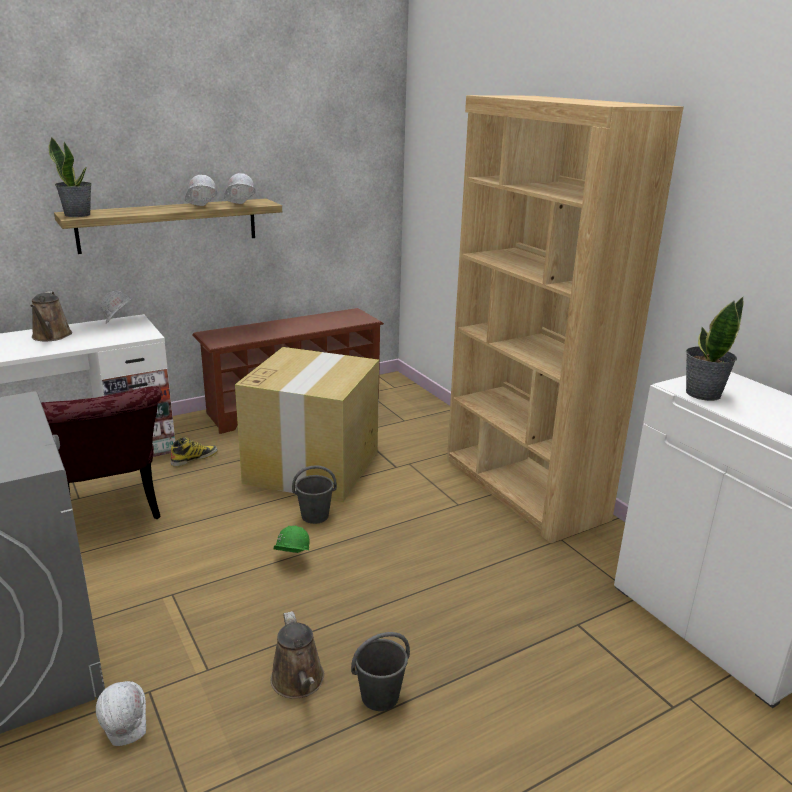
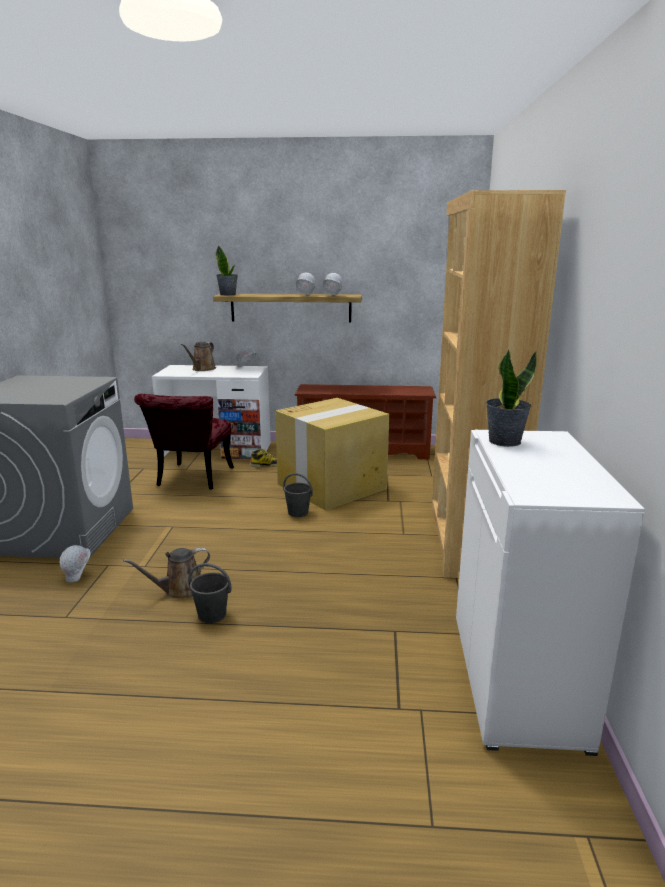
camera: 35 degrees right, 5 degrees down
(291, 561) = (253, 531): green hard hat -> none
(299, 682) = (179, 590): brown watering can -> brown watering can turned 45 degrees clockwise

